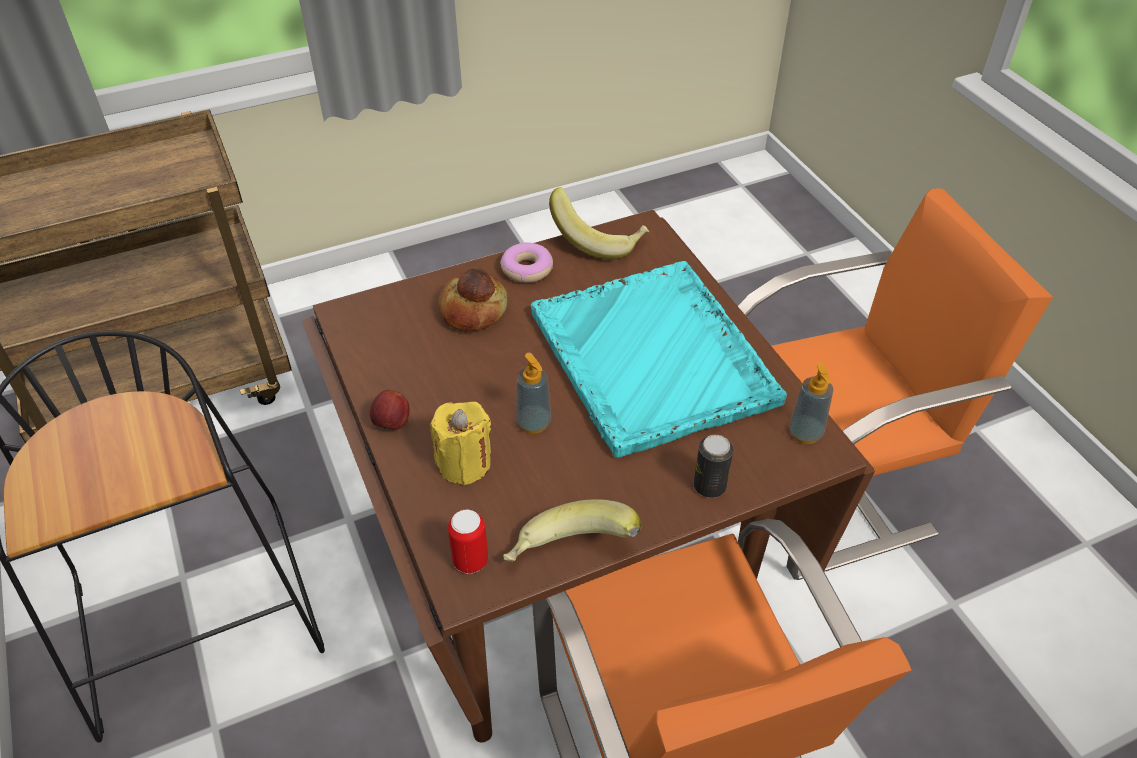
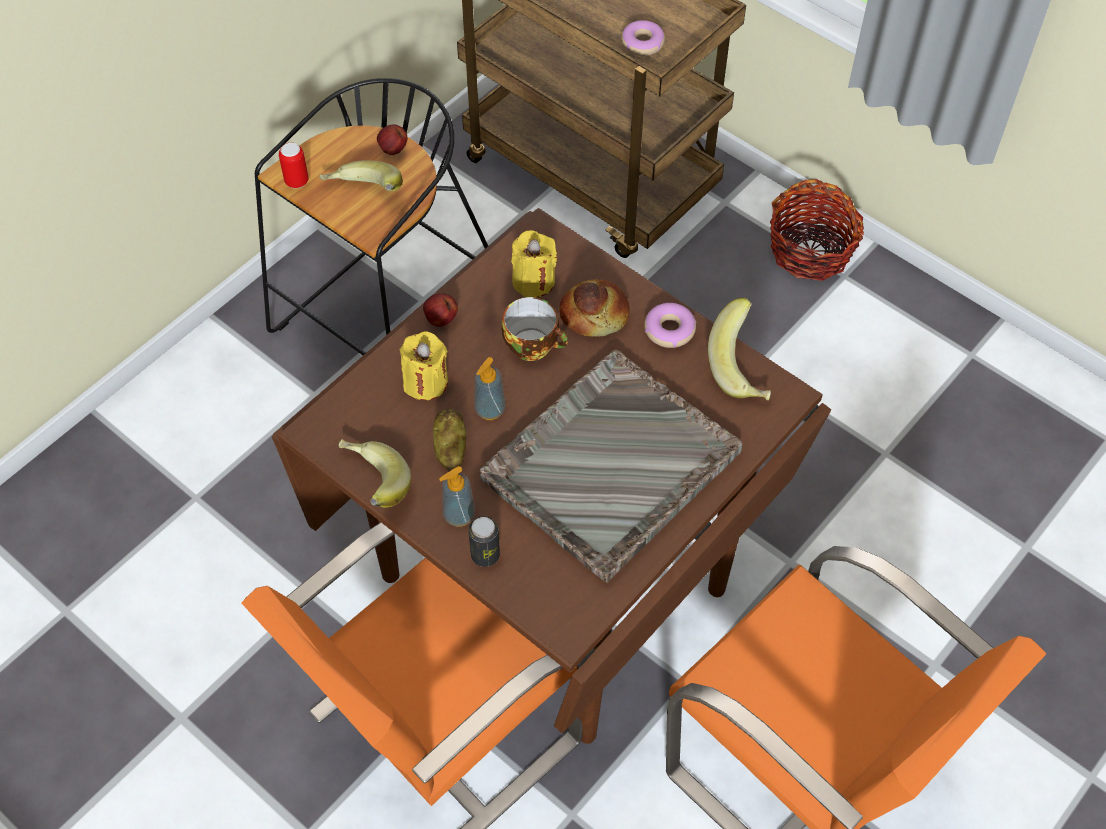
camera: 65 degrees right, 10 degrees up
(99, 415) = (393, 150): none -> apple
(136, 461) = (363, 195): none -> banana
(173, 188) = (642, 43): none -> donut
(367, 288) = (811, 251): none -> basket
(400, 337) = (533, 281): none -> yellow candle
(470, 561) = (339, 425): can -> can (297, 181)
(478, 363) = (534, 345): none -> cup
(562, 471) = (450, 449): none -> potato
(653, 359) = (609, 466): turquoise tray -> grey tray
(805, 433) = (582, 609): soap dispenser -> soap dispenser (459, 515)

